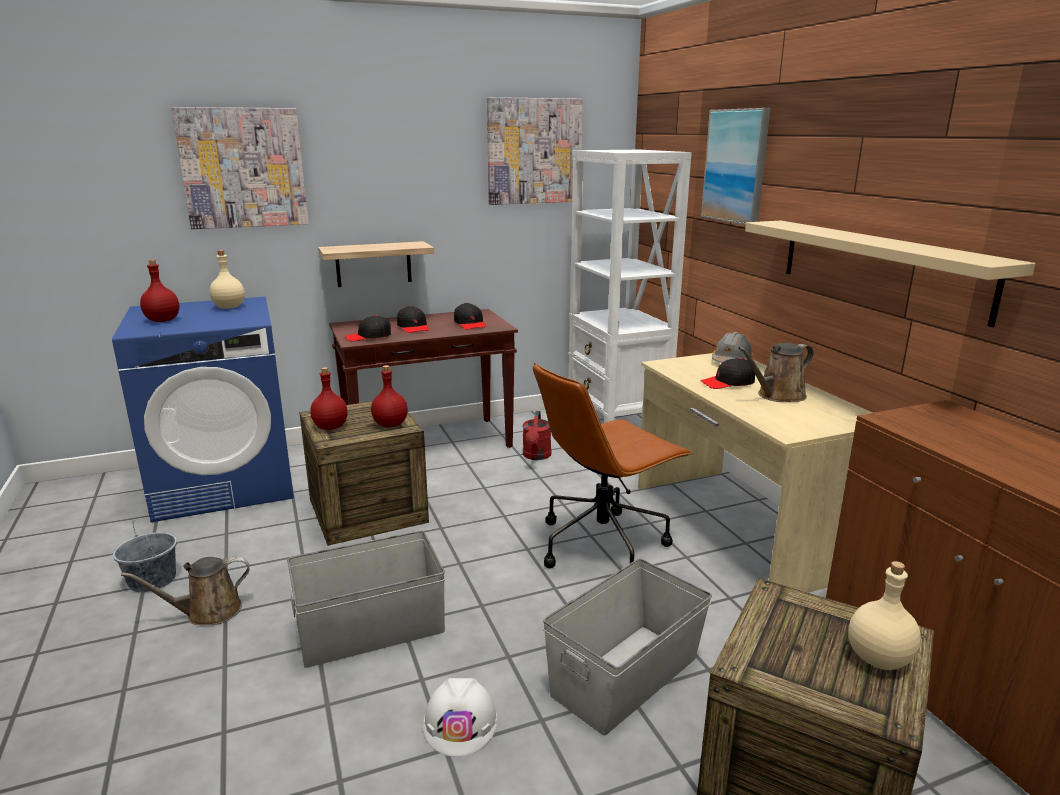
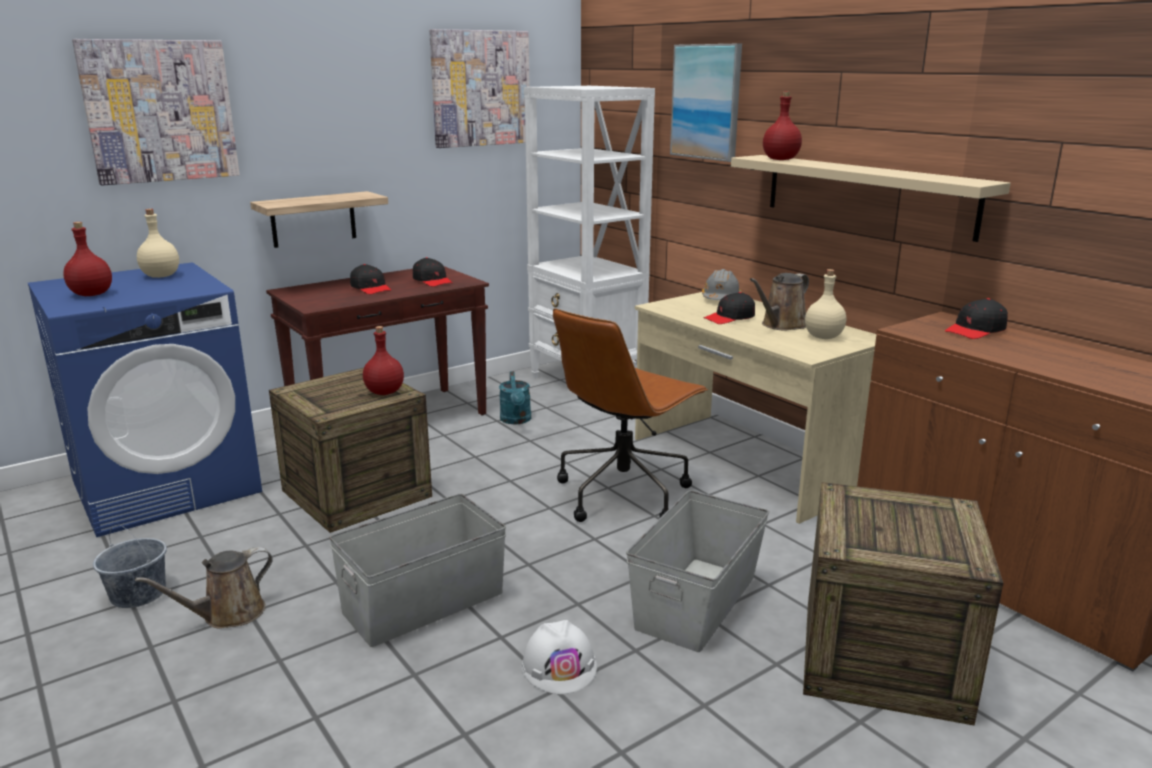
camera: 15 degrees left, 0 degrees up
(331, 427) = (318, 401): red bottle -> red bottle (781, 159)
(369, 336) = (327, 301): black cap -> black cap (975, 330)
(536, 456) = (516, 420): red watering can -> turquoise watering can
(877, 658) = (944, 526): beige bottle -> beige bottle (823, 337)

